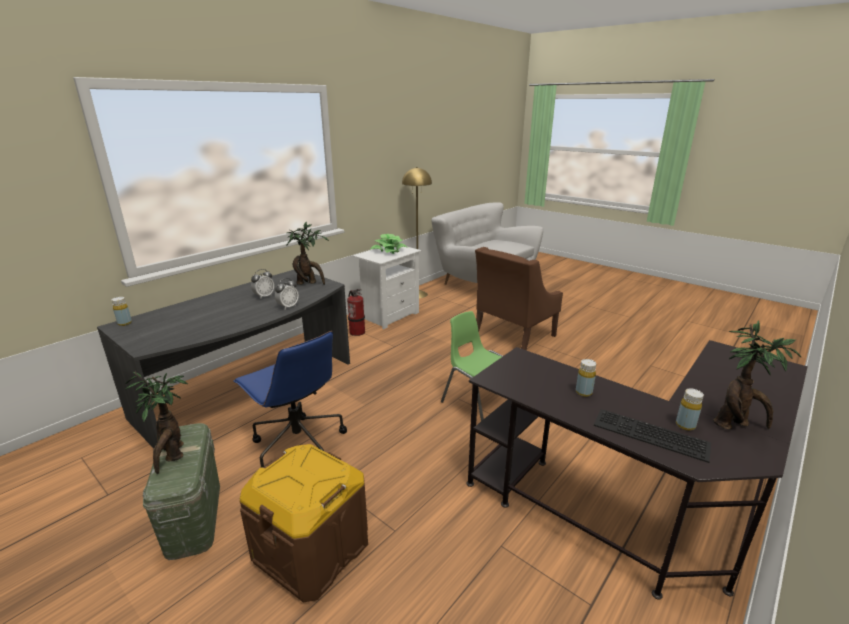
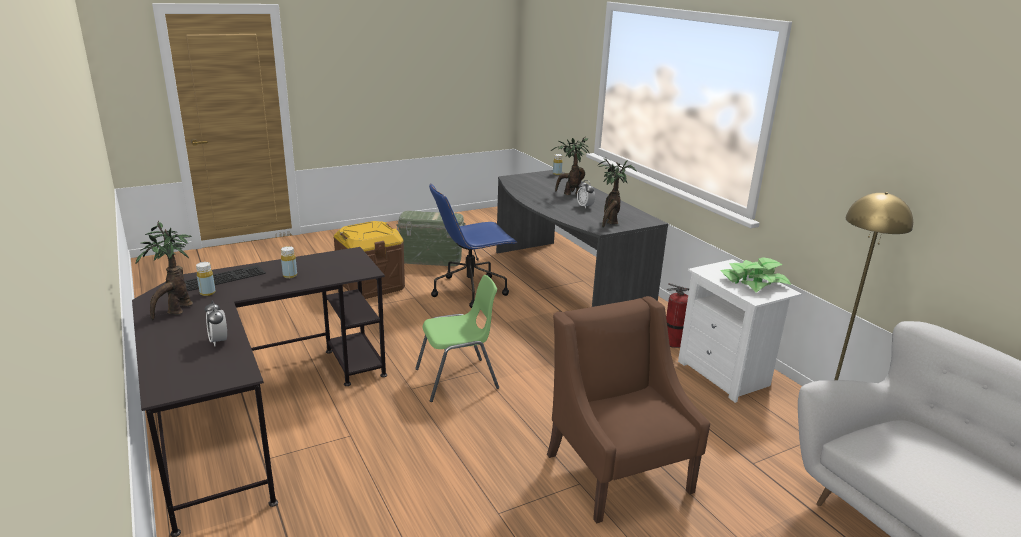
camera: 110 degrees right, 0 degrees up
(172, 456) = (432, 214): potted plant -> potted plant (570, 194)
(288, 306) = (552, 211): alarm clock -> alarm clock (219, 341)

